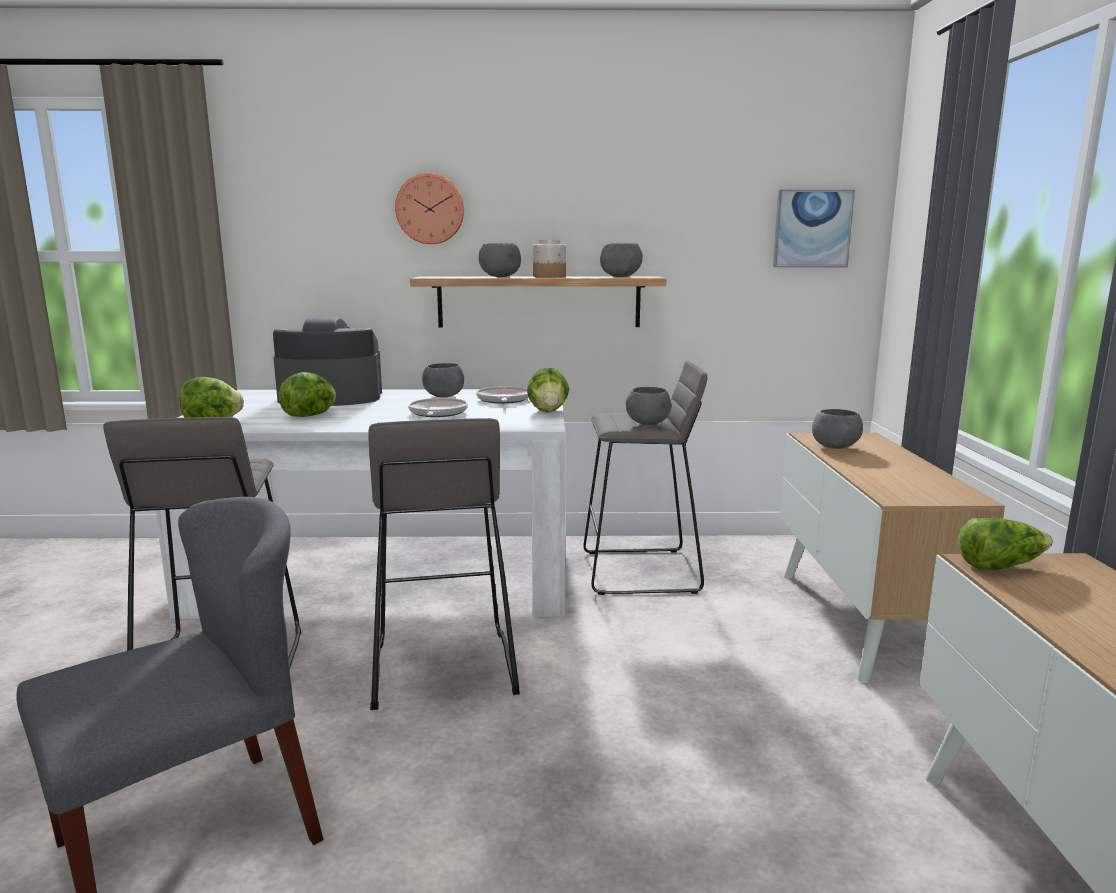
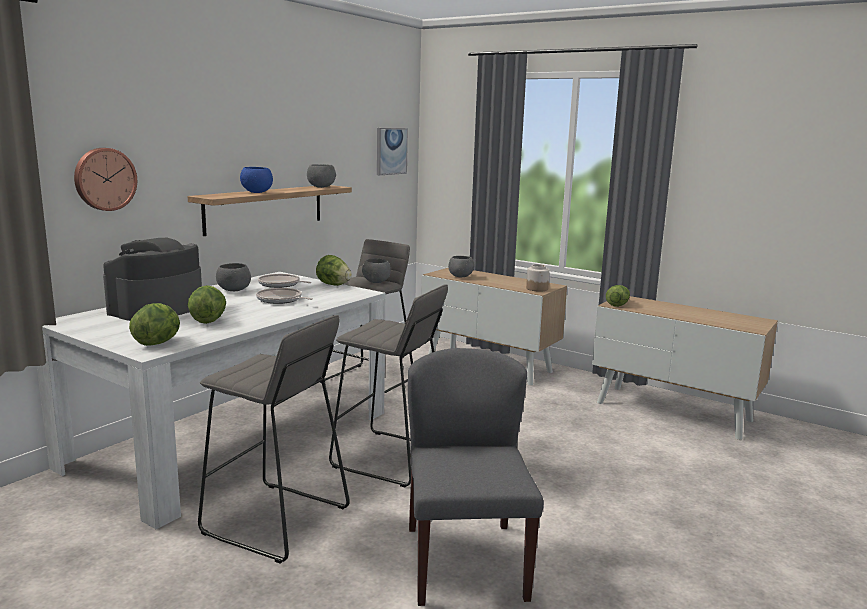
camera: 55 degrees left, 0 degrees up
(430, 209) = (194, 140): wall clock -> wall clock (104, 179)
(499, 277) = (256, 192): grey bowl -> blue bowl
(549, 276) = (282, 190): jar -> jar (537, 289)

